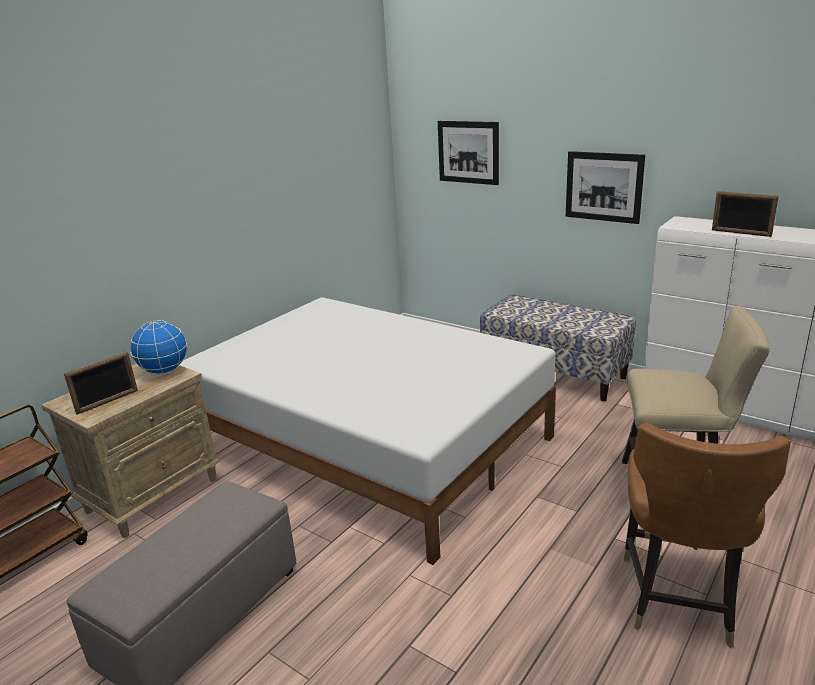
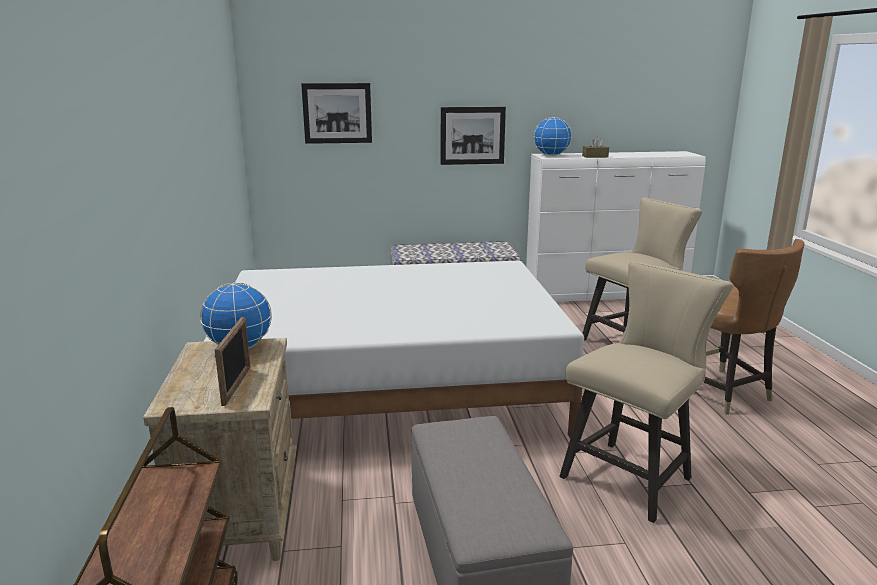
camera: 45 degrees left, 5 degrees down
(420, 627) = (632, 474): none -> beige chair
(688, 223) = (551, 155): none -> globe
(740, 233) = (595, 156): picture frame -> brown tissue box

